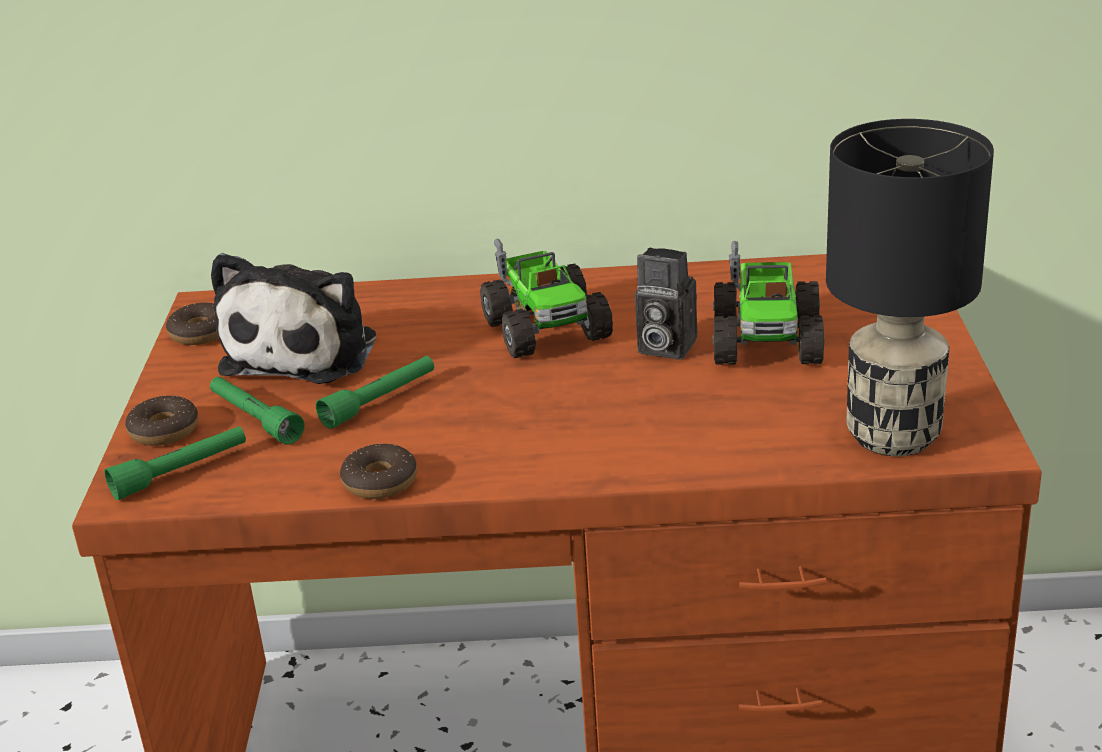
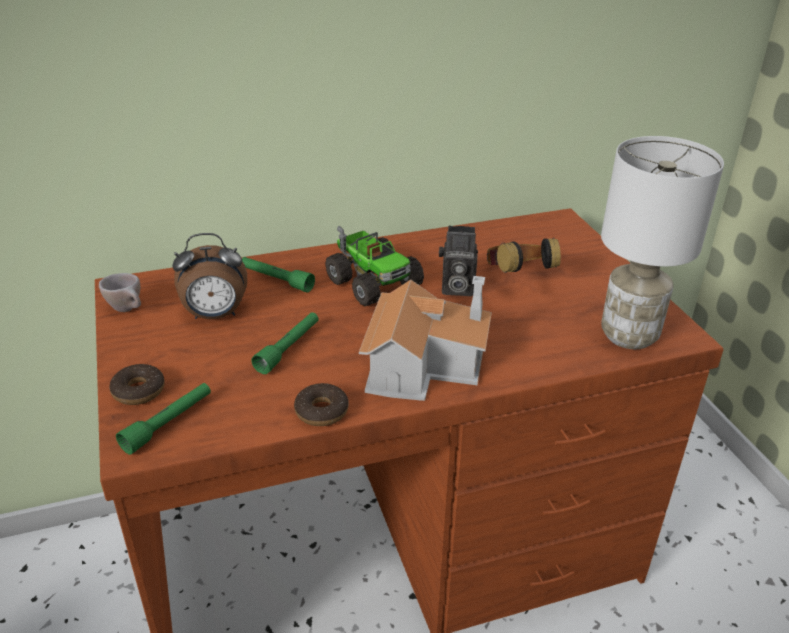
camera: 20 degrees left, 5 degrees up
(200, 333) = (128, 309): donut -> beige cup
(255, 419) = (204, 373): green flashlight -> green flashlight (276, 280)
(306, 351) = (215, 315): plush toy -> alarm clock
(554, 439) = (423, 363): none -> toy house
(767, 341) = (517, 278): toy truck -> headphones
(892, 437) = (629, 336): black table lamp -> white table lamp

